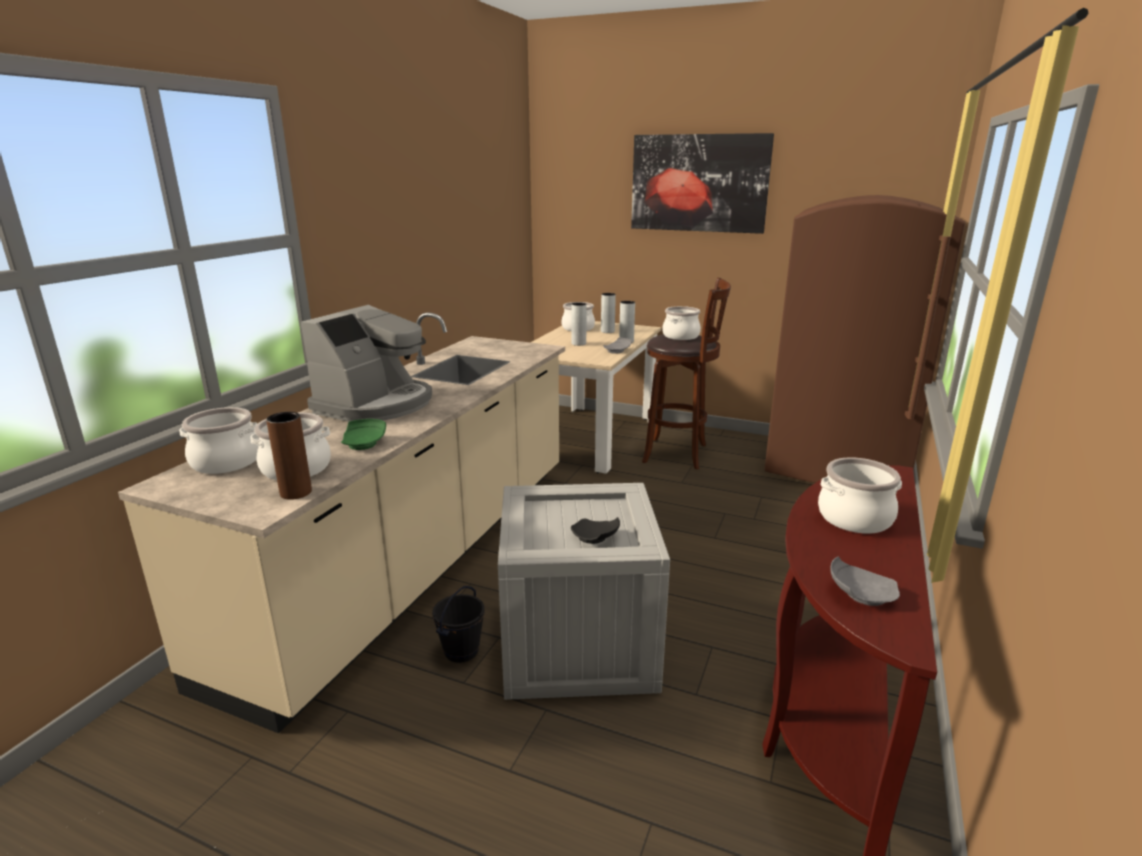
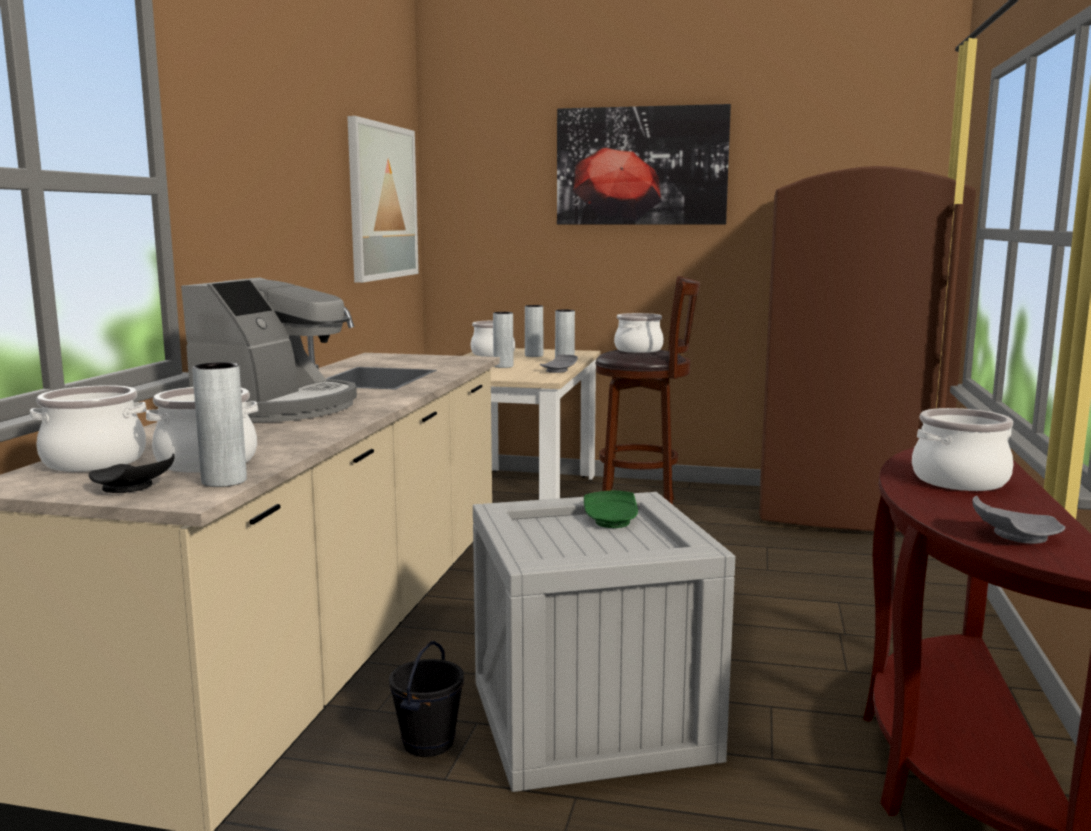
camera: 10 degrees left, 10 degrees down
(296, 493) = (224, 481): brown vase -> grey vase
(364, 443) = (289, 438): green plate -> green plate (612, 521)
(495, 213) = (382, 202): none -> picture
(595, 538) = (623, 547): black plate -> black plate (132, 488)

